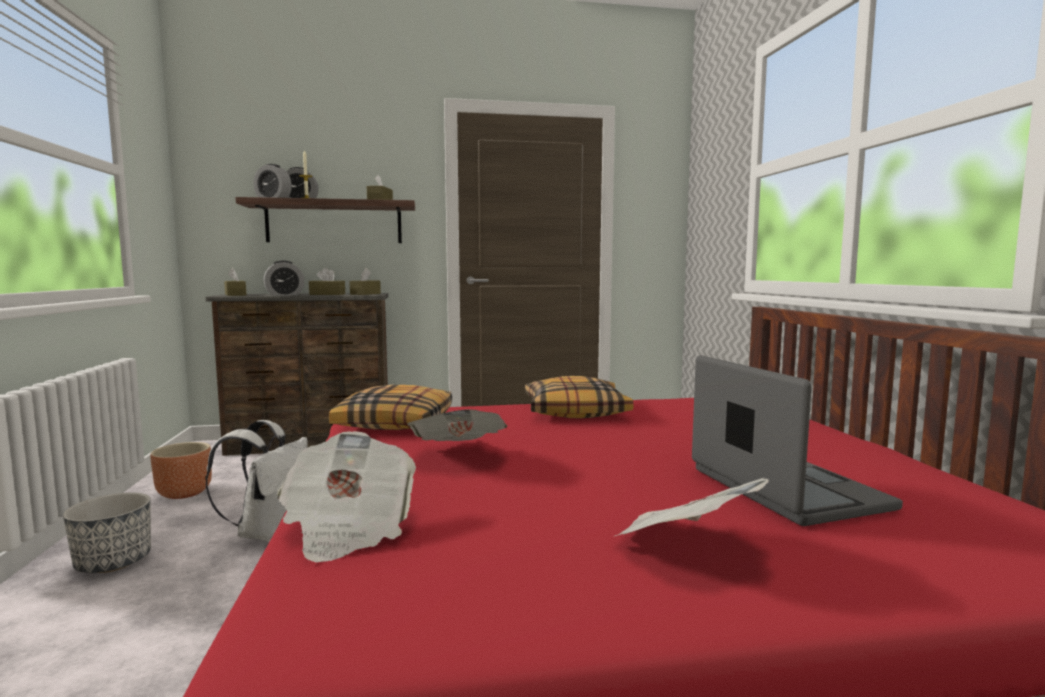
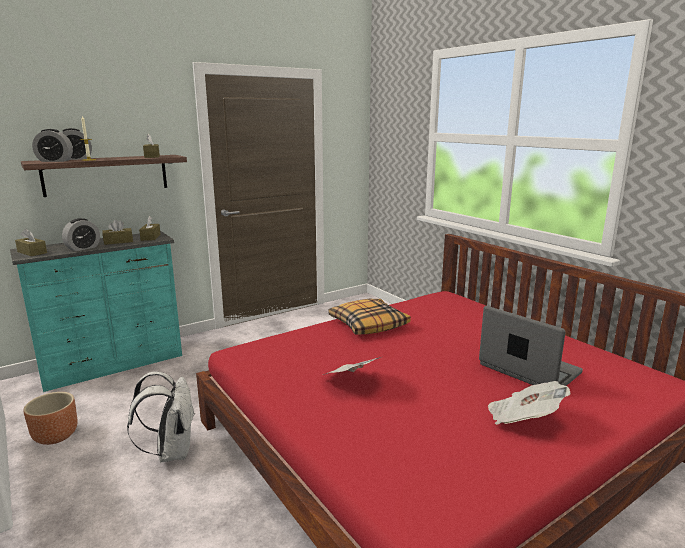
camera: 25 degrees left, 10 degrees up
(113, 562) = (75, 510): planter -> none
(311, 444) = (114, 365): brown dresser -> turquoise dresser
(348, 528) = (362, 454): newspaper -> none
(396, 423) = (272, 359): pillow -> none

